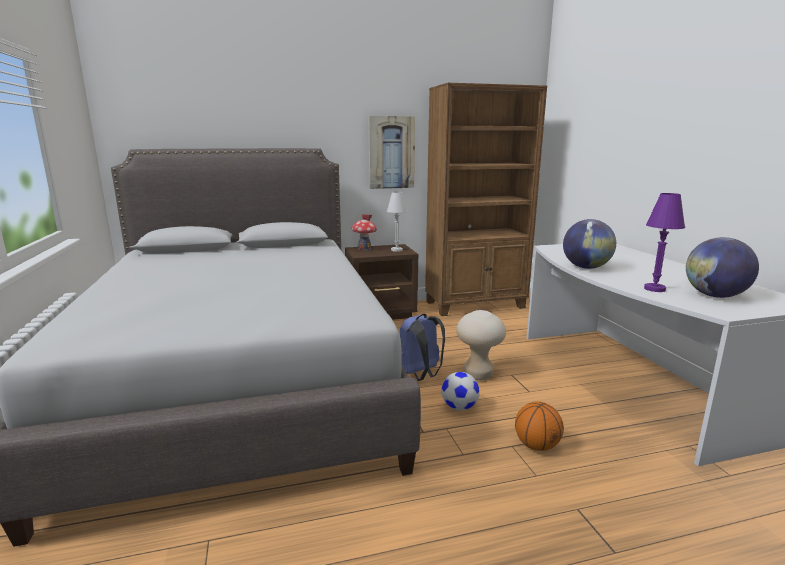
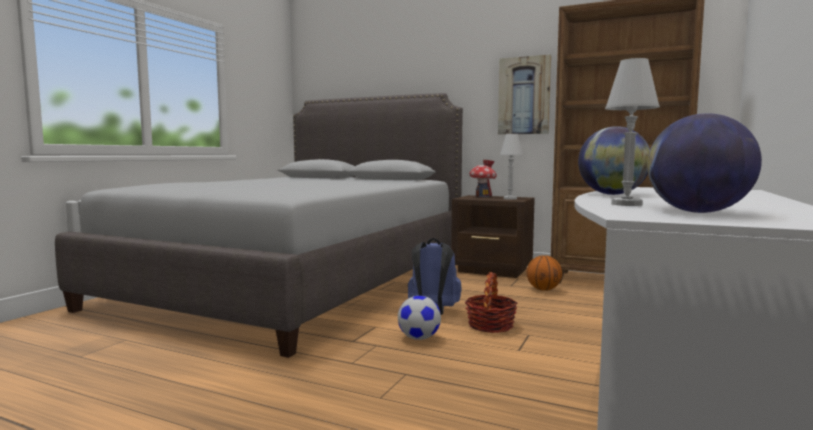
camera: 40 degrees right, 10 degrees down
(478, 375) = (490, 325): beige stool -> basket
(536, 446) = (429, 382): basketball -> basketball (543, 289)
(654, 289) = (626, 204): purple table lamp -> white table lamp

